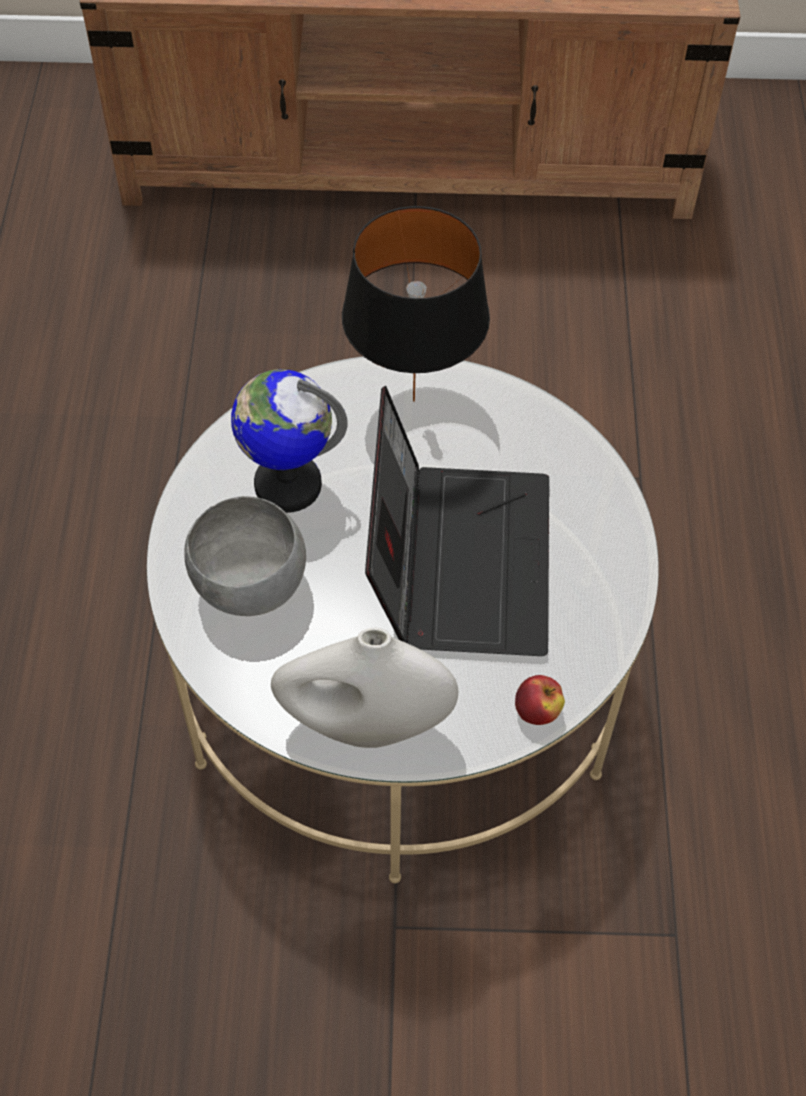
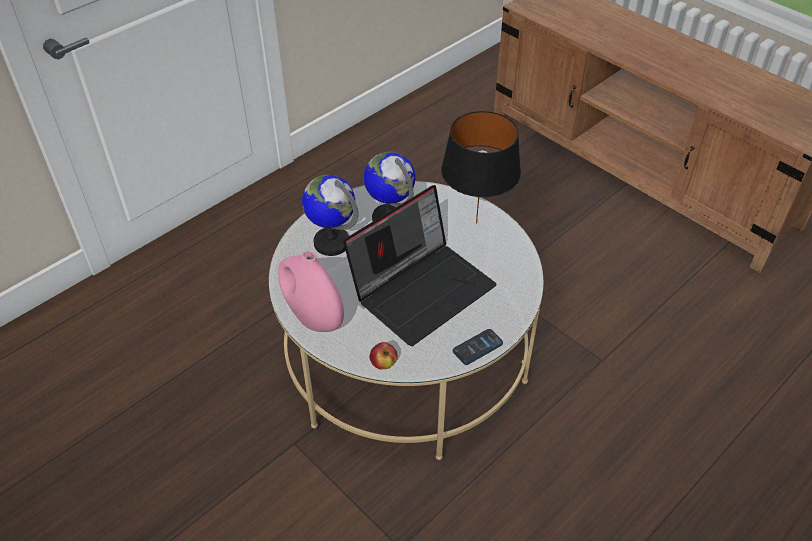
camera: 45 degrees right, 10 degrees down
(248, 587) = (331, 242): grey bowl -> globe
(365, 725) = (313, 318): white vase -> pink vase
(622, 586) = (477, 347): none -> phone

